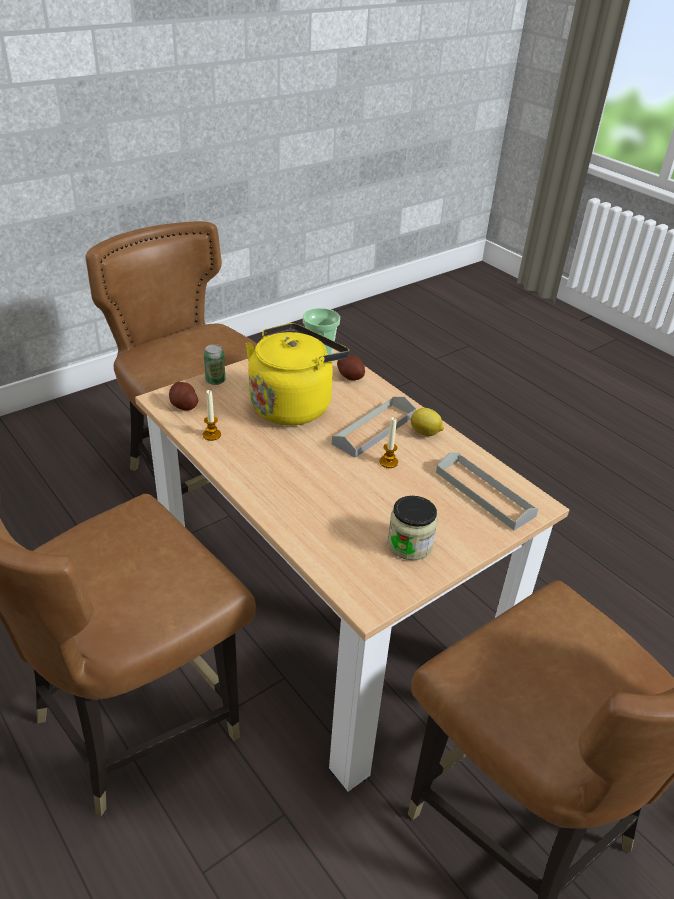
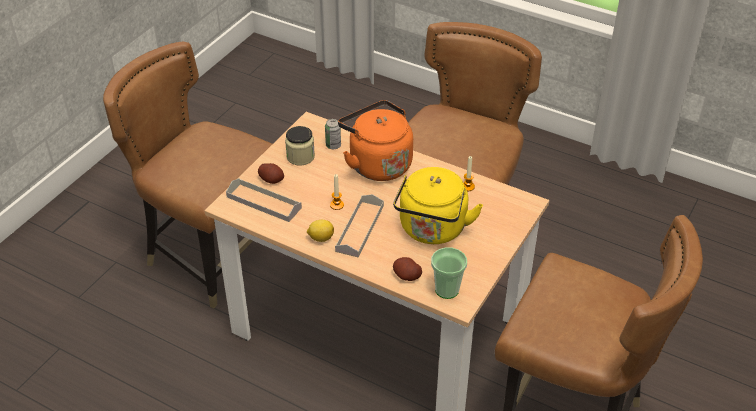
camera: 160 degrees right, 5 degrees up
(184, 405) = (508, 203): potato -> potato (271, 179)
(215, 381) = (507, 232): can -> can (333, 145)
(303, 498) = (377, 163): none -> orange kettle

